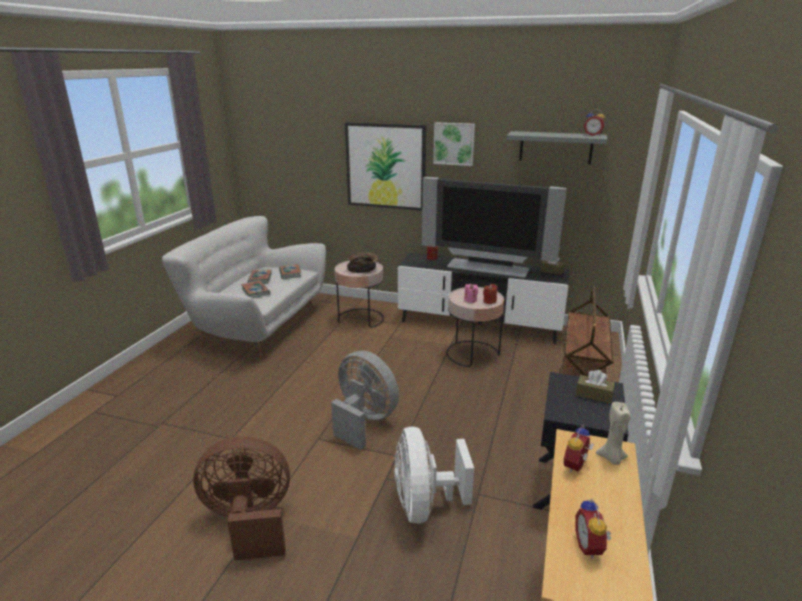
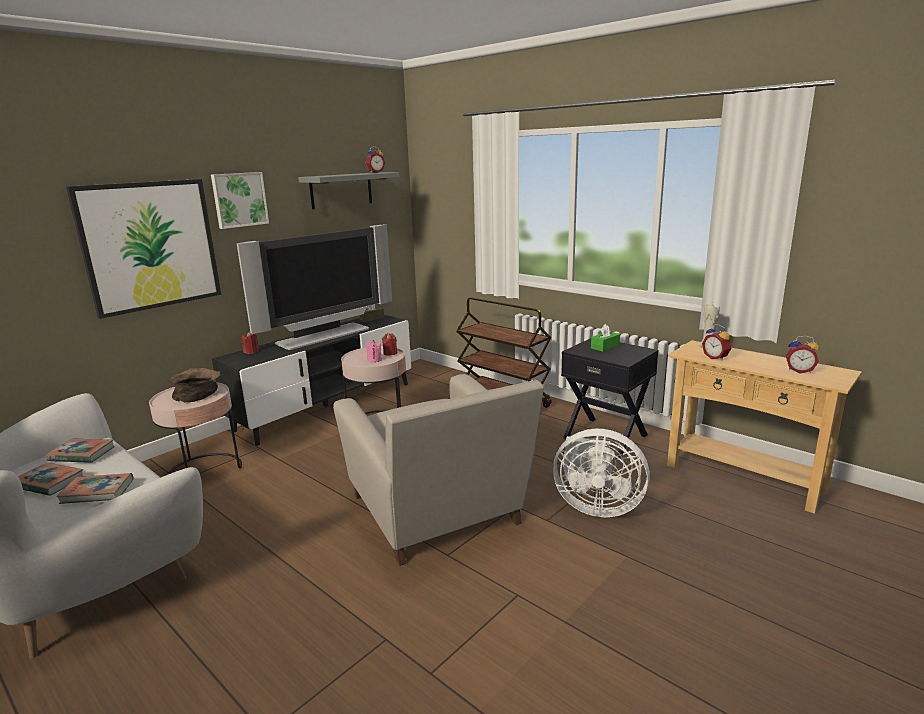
camera: 65 degrees left, 5 degrees down
(250, 522) = (575, 637): brown fan -> none
(364, 421) = (439, 514): grey fan -> beige armchair
(594, 395) = (605, 347): brown tissue box -> green tissue box

